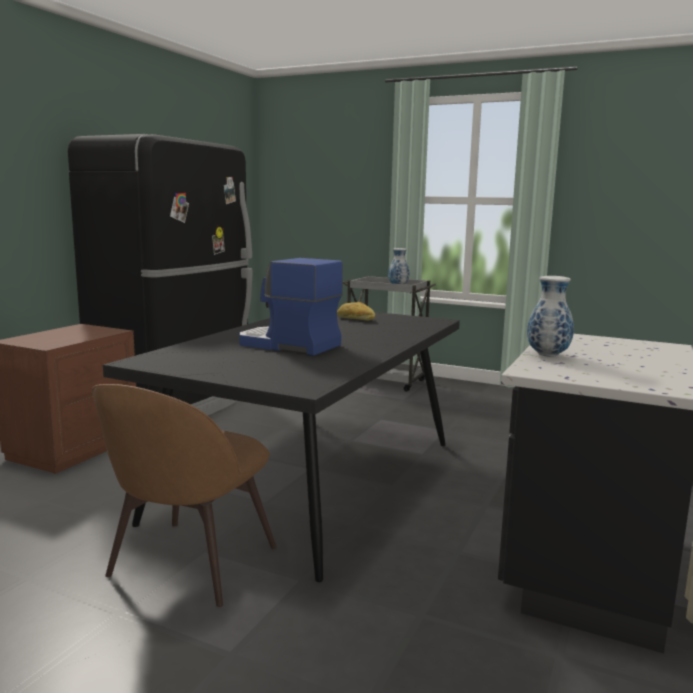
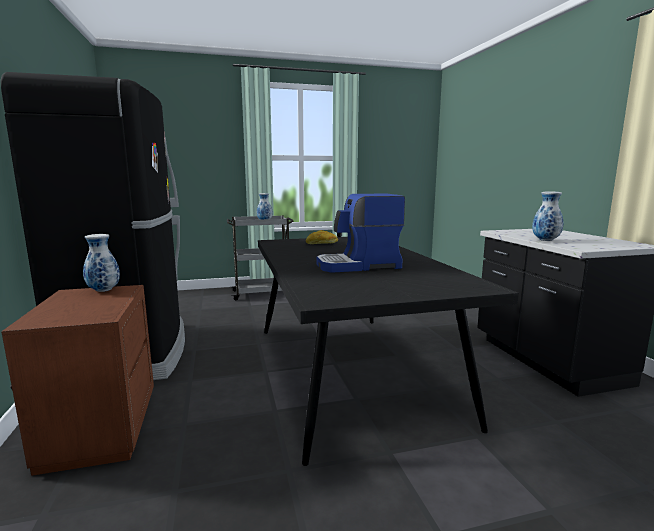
camera: 40 degrees left, 0 degrees up
(98, 329) = (103, 291): none -> vase
(189, 564) = (404, 468): brown chair -> none

